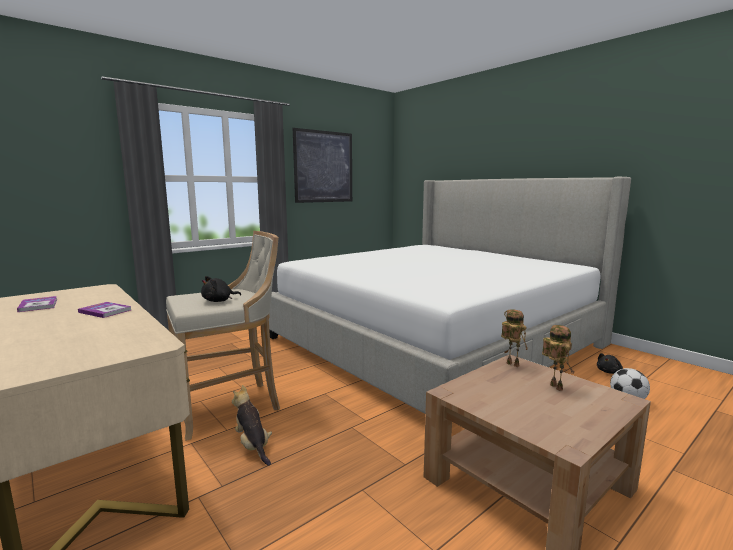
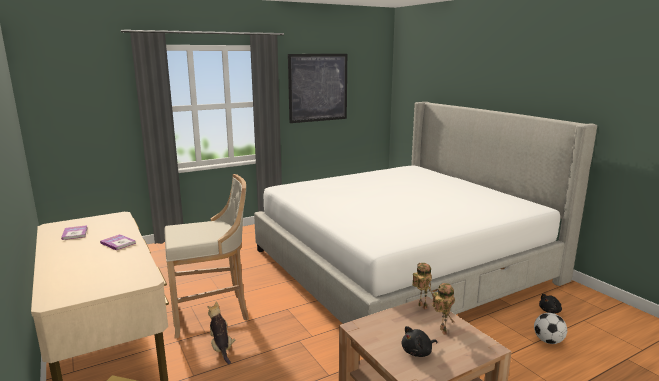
camera: 10 degrees right, 5 degrees up
(219, 301) = (201, 234): black plush toy -> black plush toy (418, 352)

